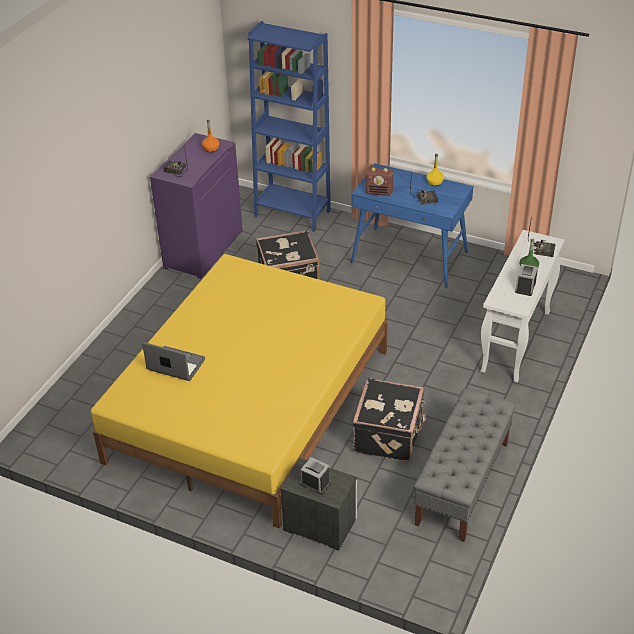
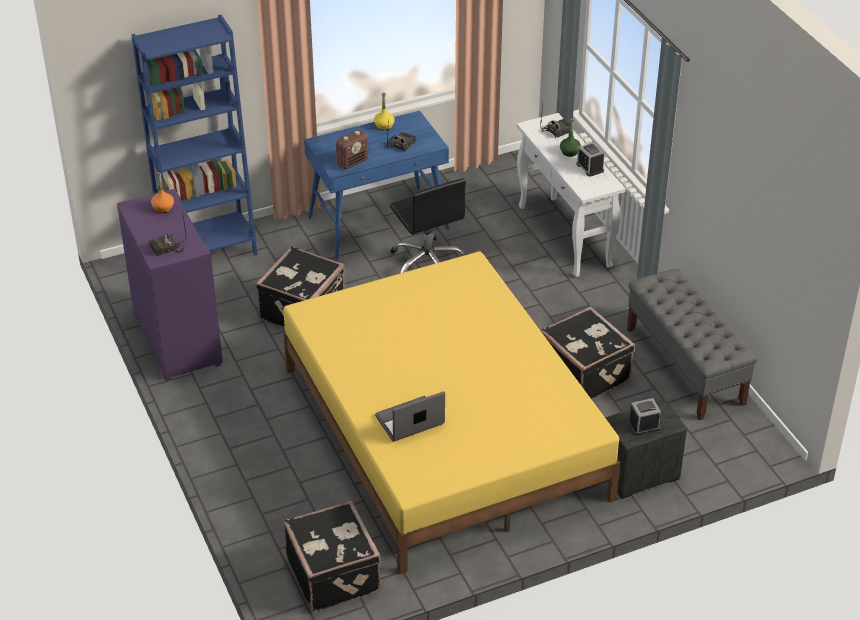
camera: 50 degrees left, 0 degrees up
(72, 434) = (334, 574): none -> black suitcase
(401, 300) = (428, 263): none -> black office chair

